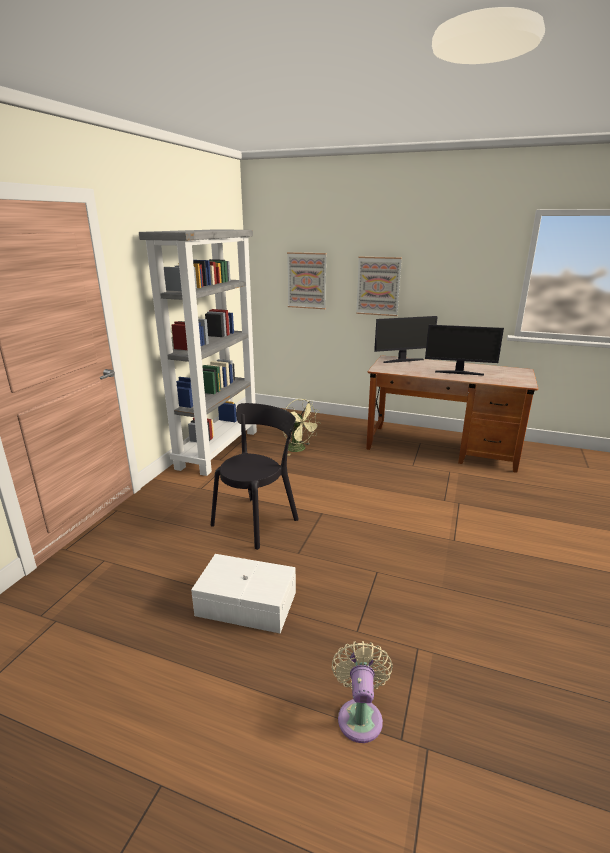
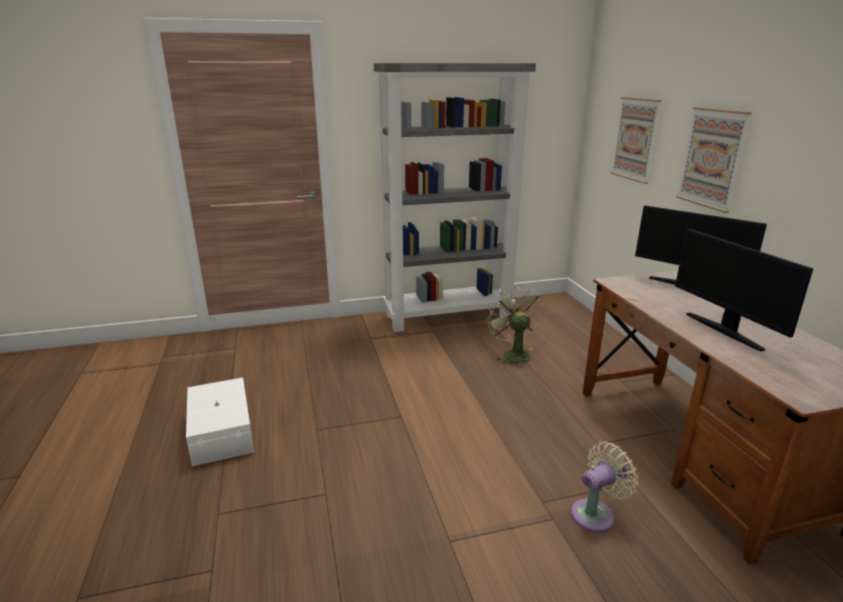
camera: 55 degrees right, 0 degrees up
(257, 520) = (349, 386): black chair -> none
(299, 449) = (512, 354): green fan -> green fan turned 150 degrees clockwise
(360, 715) = (102, 557): beige fan -> beige fan (596, 514)

